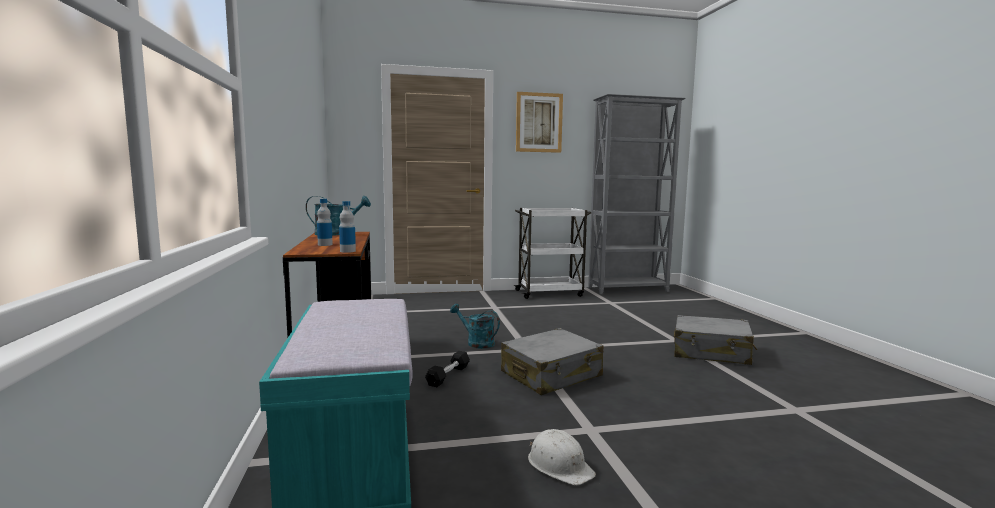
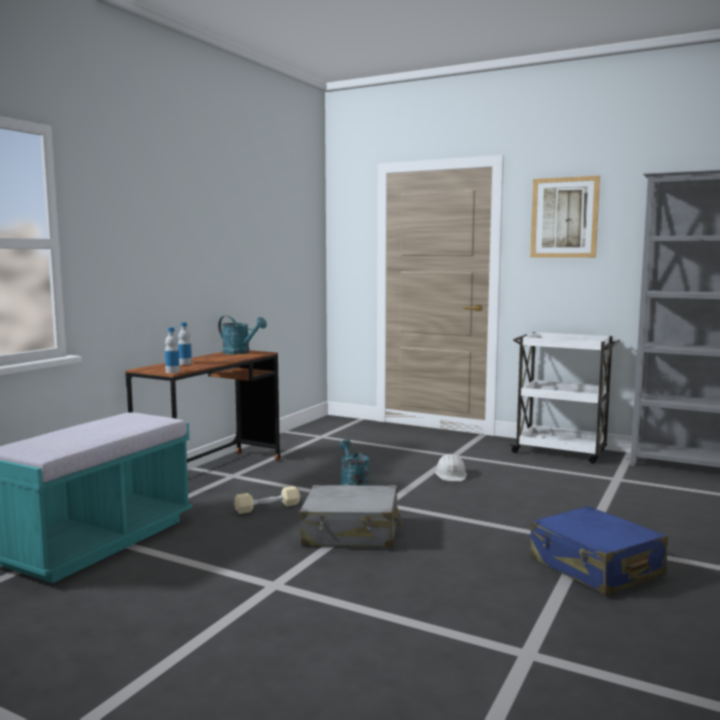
camera: 40 degrees right, 0 degrees up
(448, 375) = (267, 507): black dumbbell -> beige dumbbell
(559, 465) = (194, 597): white hard hat -> white hard hat (451, 475)
(711, 352) = (595, 568): grey suitcase -> blue suitcase

